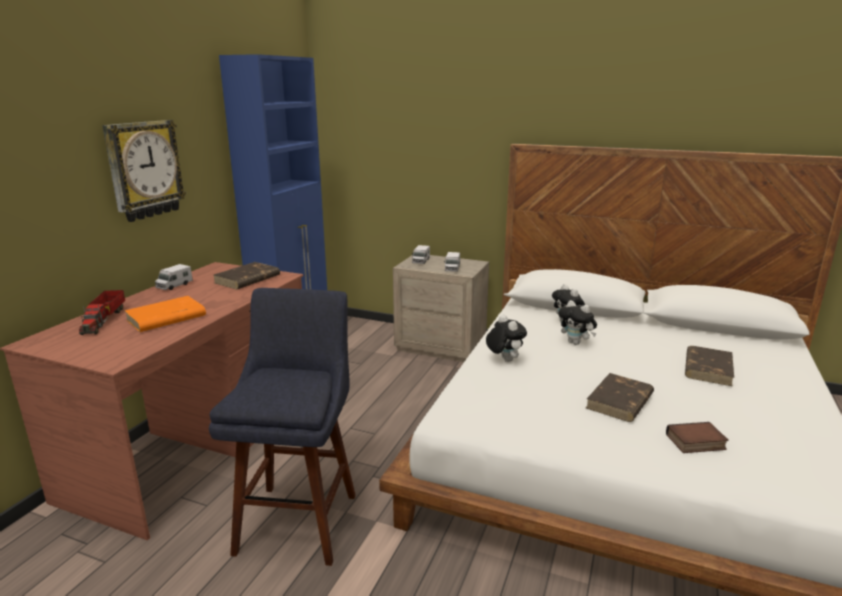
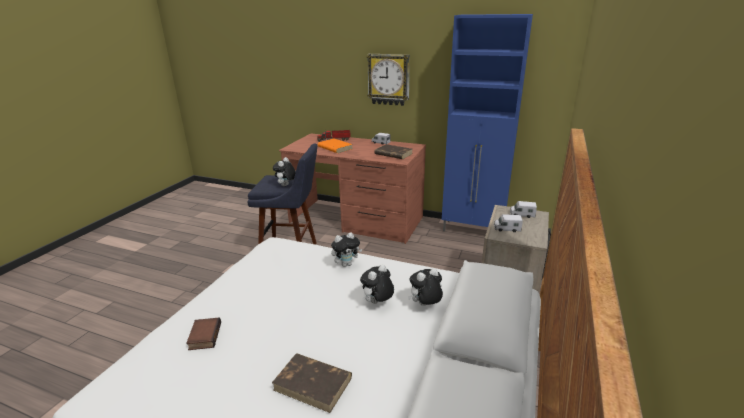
camera: 90 degrees right, 5 degrees up
(304, 375) = (286, 186): none -> plush toy
(619, 401) = (270, 310): brown book -> none

